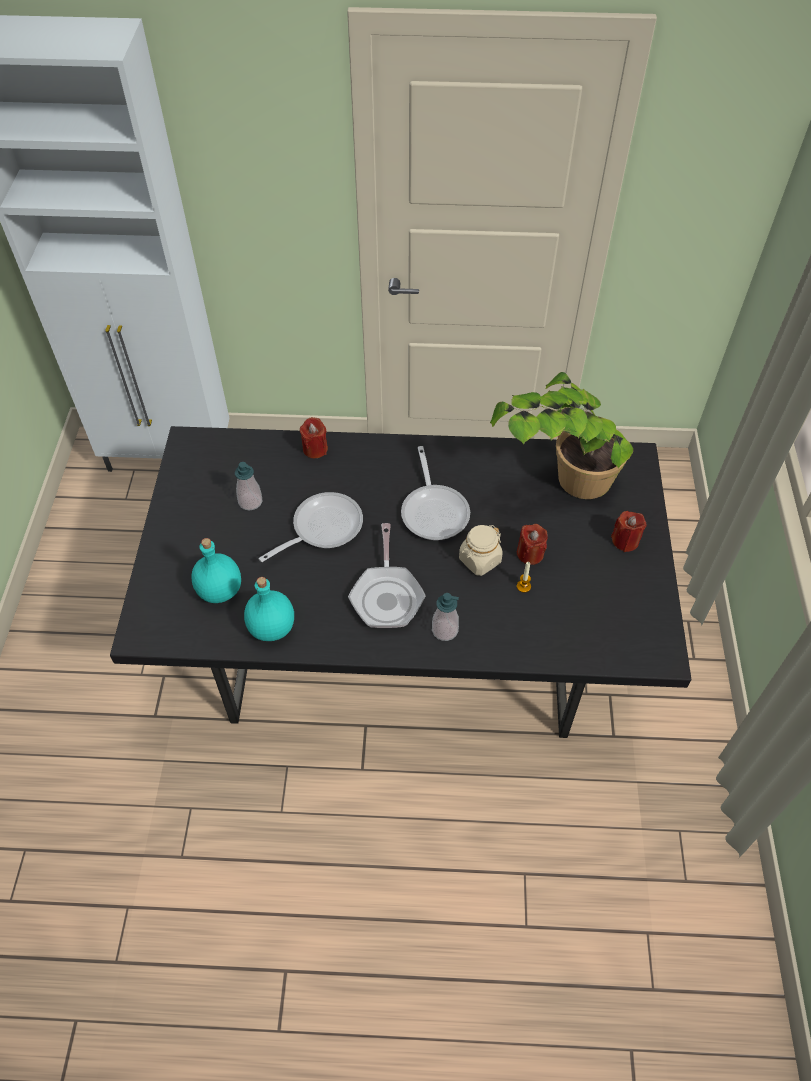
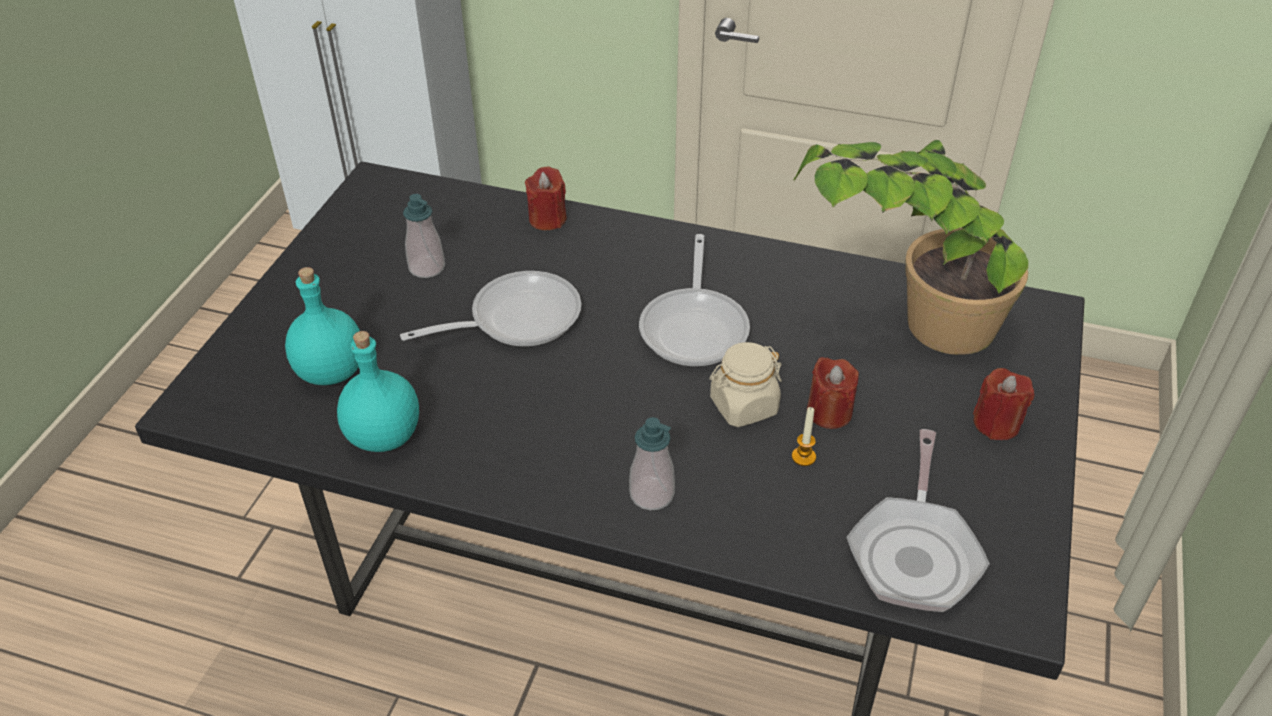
camera: 15 degrees right, 10 degrees down
(387, 595) = (578, 427): frying pan -> frying pan (915, 552)

